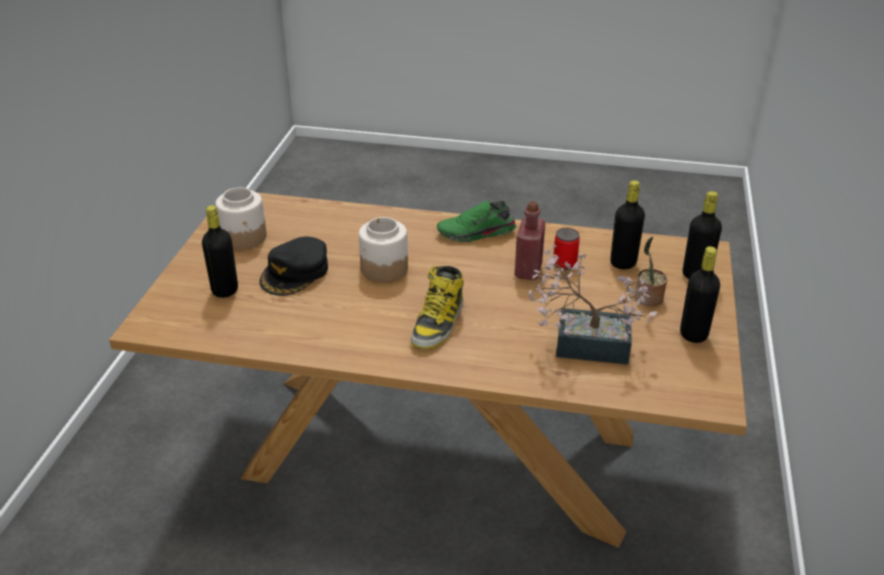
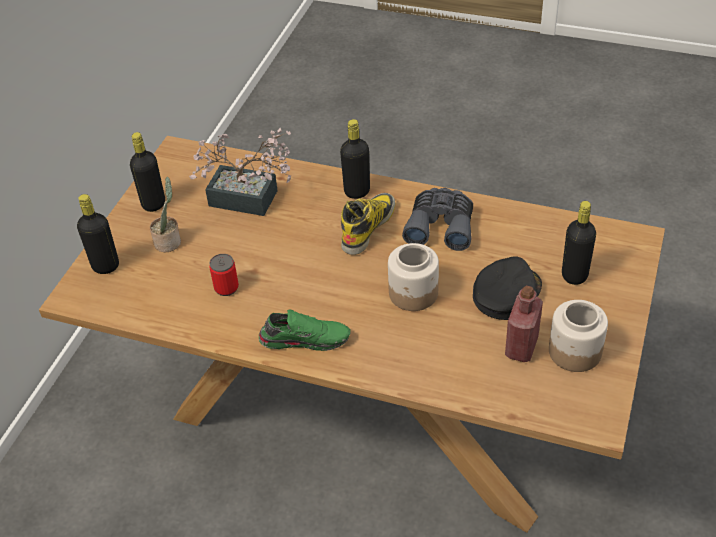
camera: 170 degrees left, 10 degrees up
(357, 328) = (441, 225): none -> grey binoculars
(528, 270) = (266, 282): red bottle -> red bottle (521, 347)
(623, 263) = (167, 285): black bottle -> black bottle (357, 191)

